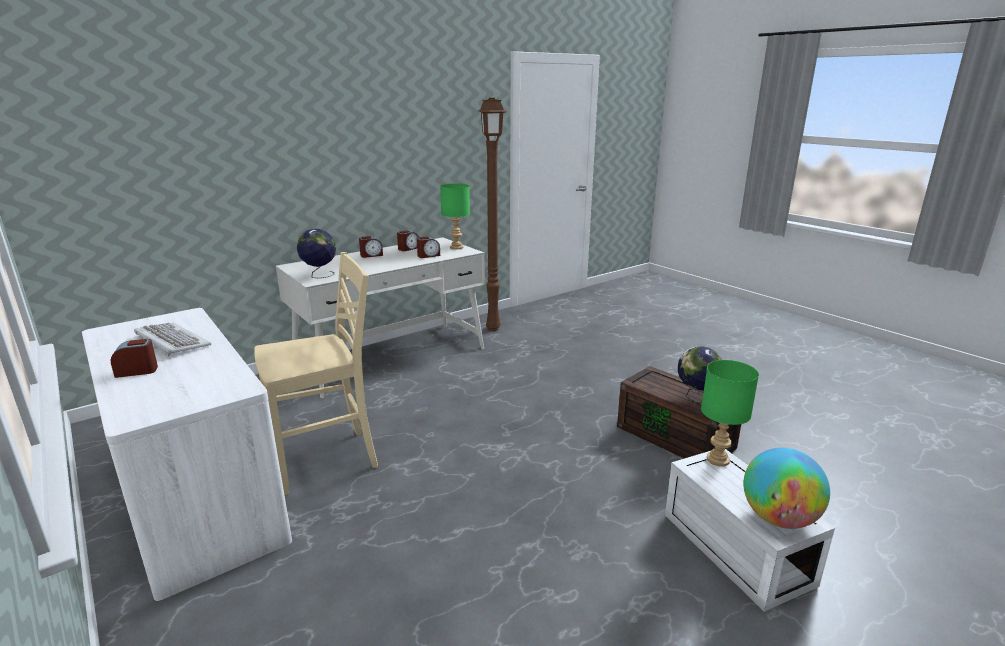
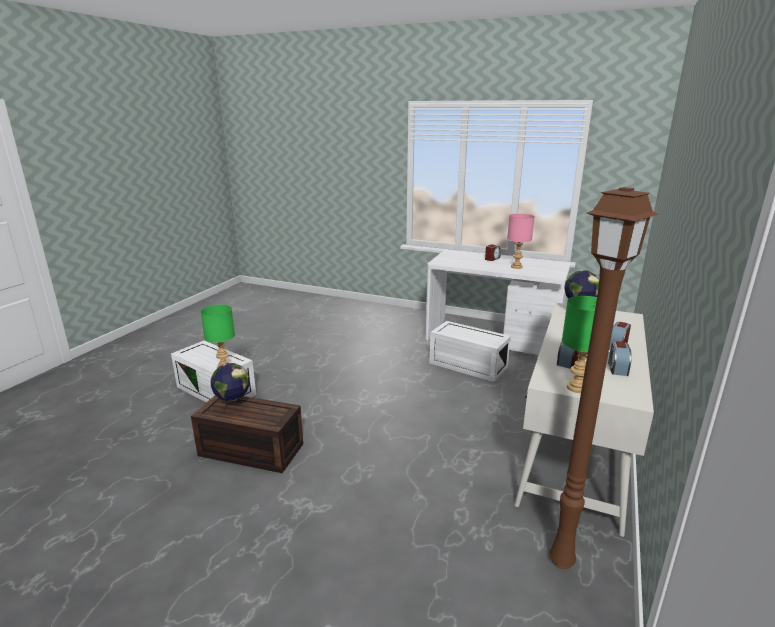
camera: 150 degrees right, 0 degrees up
(171, 341) = (517, 267): keyboard -> pink table lamp
(327, 460) = (466, 365): beige chair -> white storage box
(778, 518) = (198, 350): globe -> none

